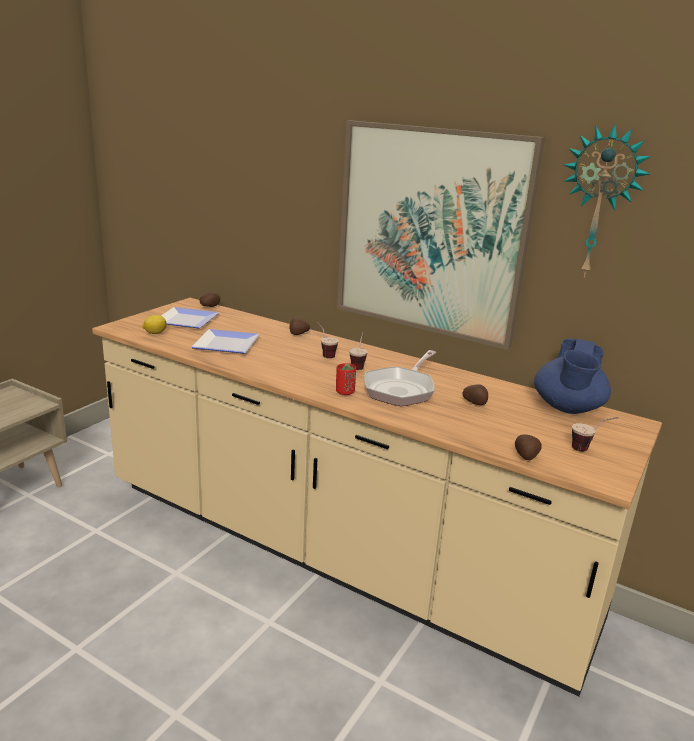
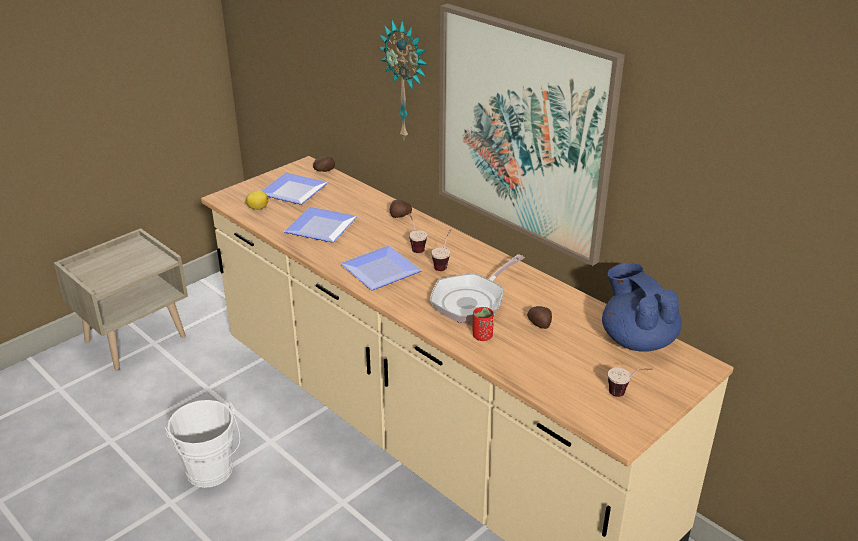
camera: 15 degrees right, 10 degrees up
(118, 613) = (211, 474): none -> white bucket
(301, 373) = (380, 272): none -> plate
(345, 392) = (413, 300): red cup -> red cup (482, 336)
(526, 456) = (554, 396): potato -> none
(567, 408) = (637, 339): blue teapot -> blue teapot turned 120 degrees clockwise
(600, 203) = (677, 132): wall clock -> wall clock (407, 81)

